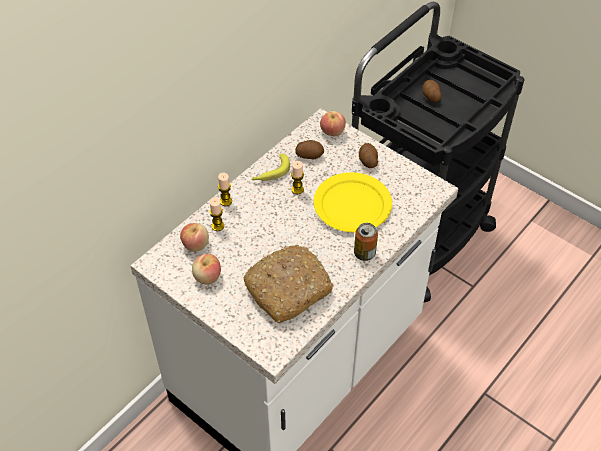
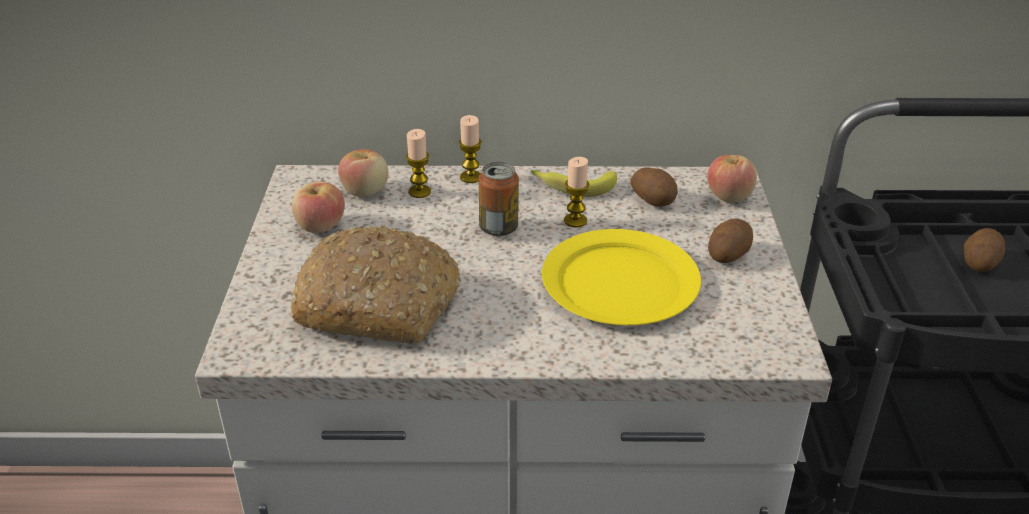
camera: 50 degrees right, 15 degrees down
(364, 253) = (540, 344): can -> can (498, 228)

